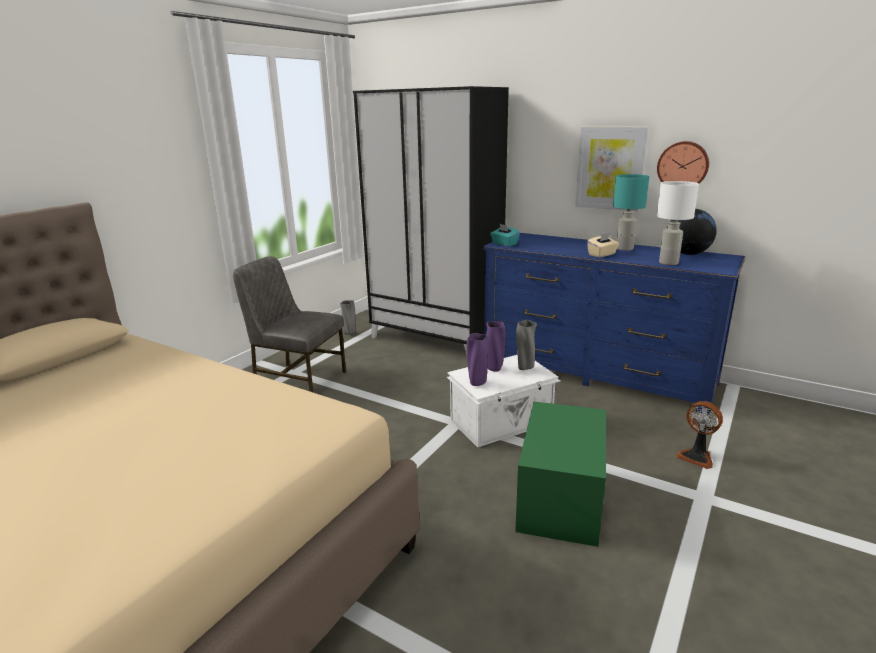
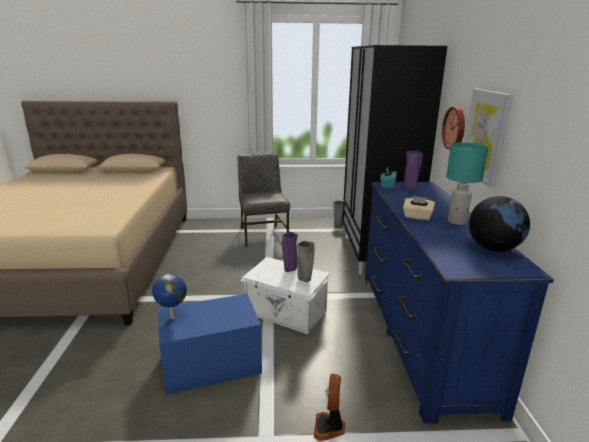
camera: 55 degrees right, 0 degrees up
(477, 383) = (262, 270): purple vase -> purple vase (410, 189)
(552, 458) = (172, 317): none -> globe
(560, 498) = (211, 363): green storage box -> blue storage box
(669, 263) = (439, 244): white table lamp -> none
(683, 166) = (528, 146): wall clock -> wall clock (455, 128)

